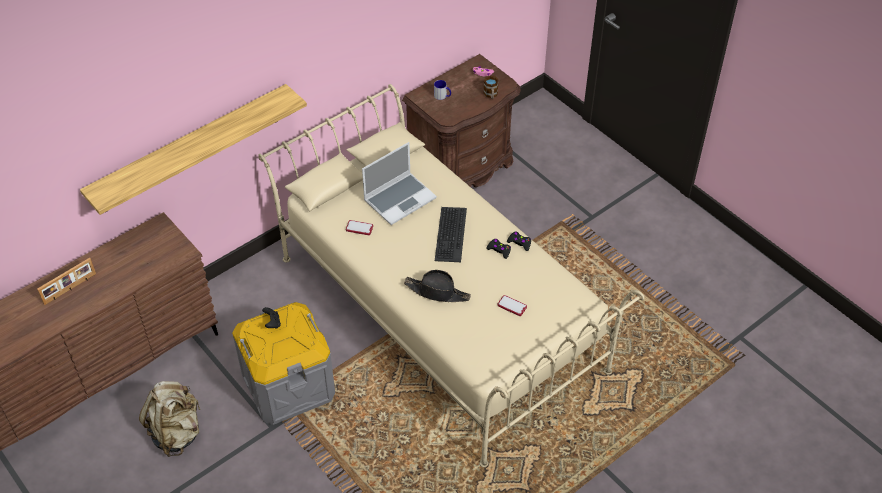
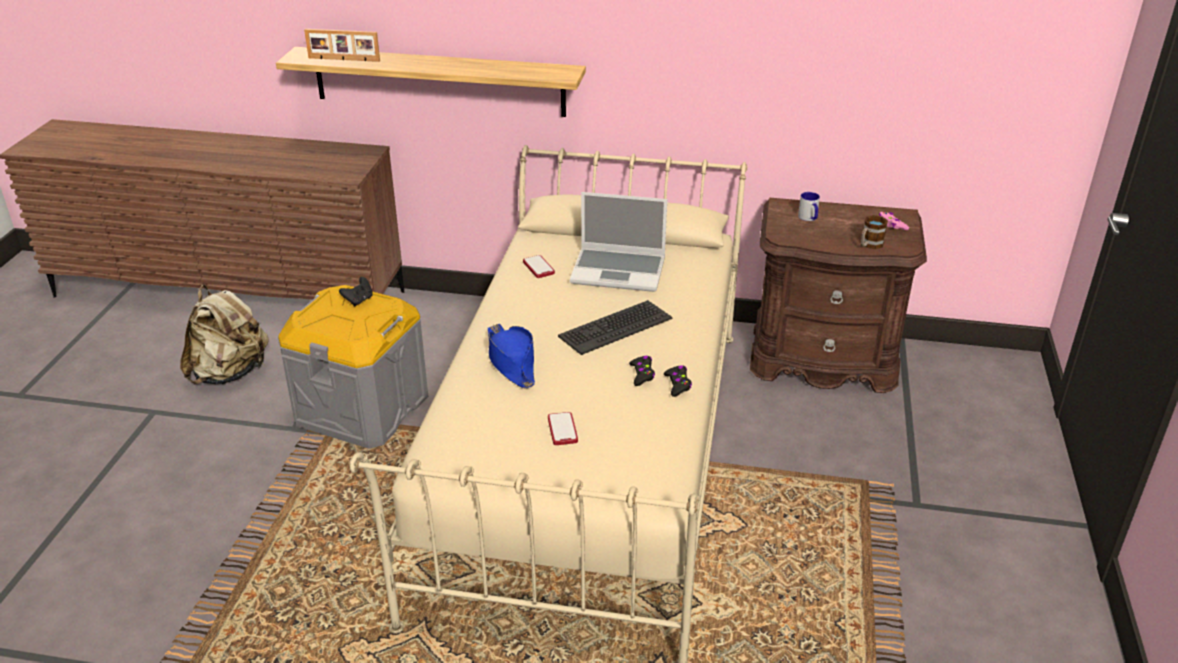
camera: 50 degrees right, 15 degrees down
(70, 289) = (234, 150): picture frame -> picture frame (343, 59)
(437, 292) = (511, 362): black hat -> blue hat

